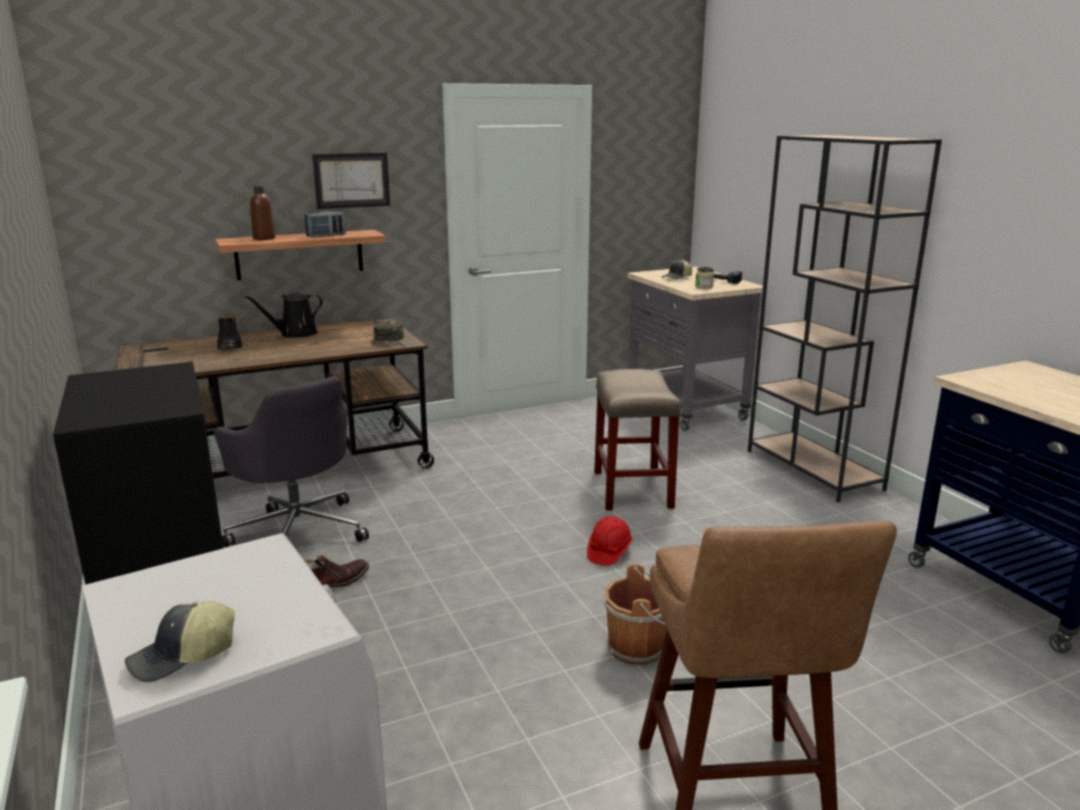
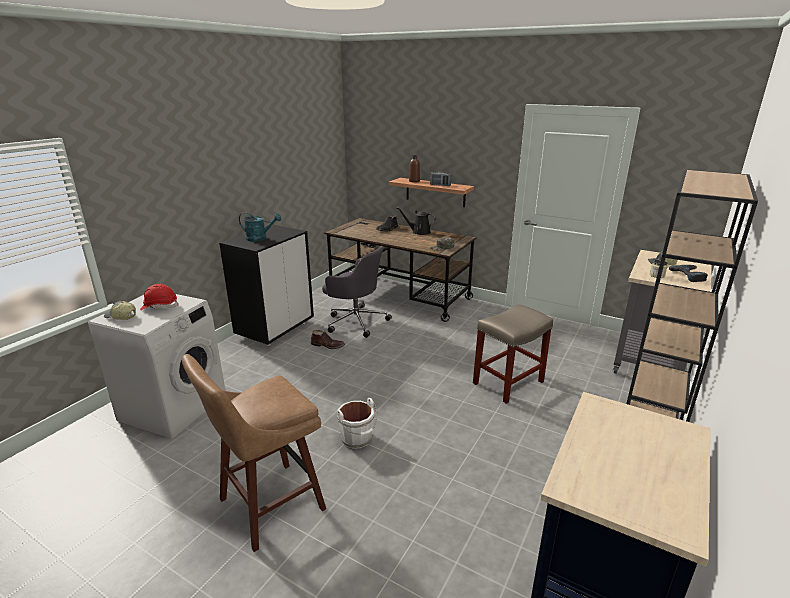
camera: 55 degrees right, 5 degrees up
(135, 398) = (260, 238): none -> turquoise watering can
(298, 531) = (356, 321): grey office chair -> grey office chair turned 75 degrees counterclockwise
(351, 180) = (465, 157): picture -> none
(609, 552) = (431, 400): red hard hat -> red hard hat (159, 306)
(638, 647) = (357, 439): brown bucket -> white bucket

